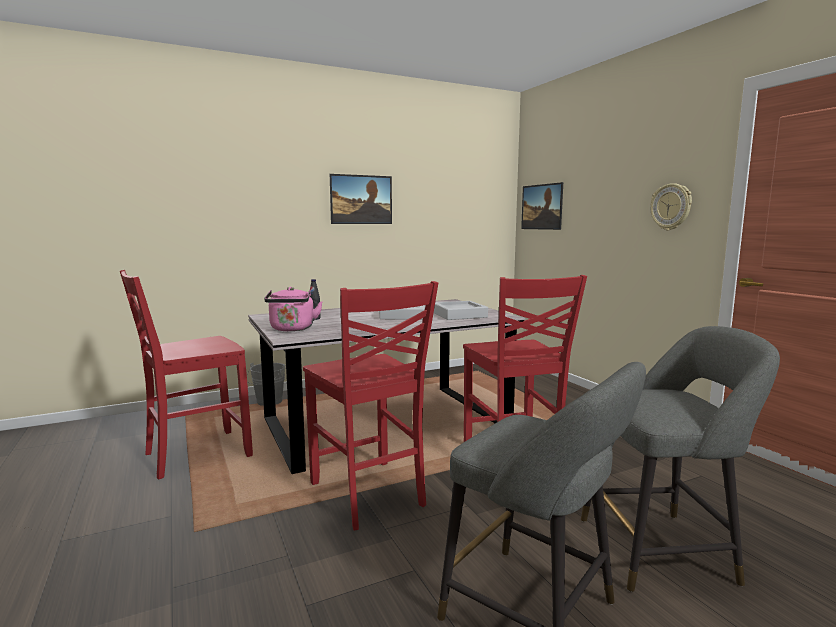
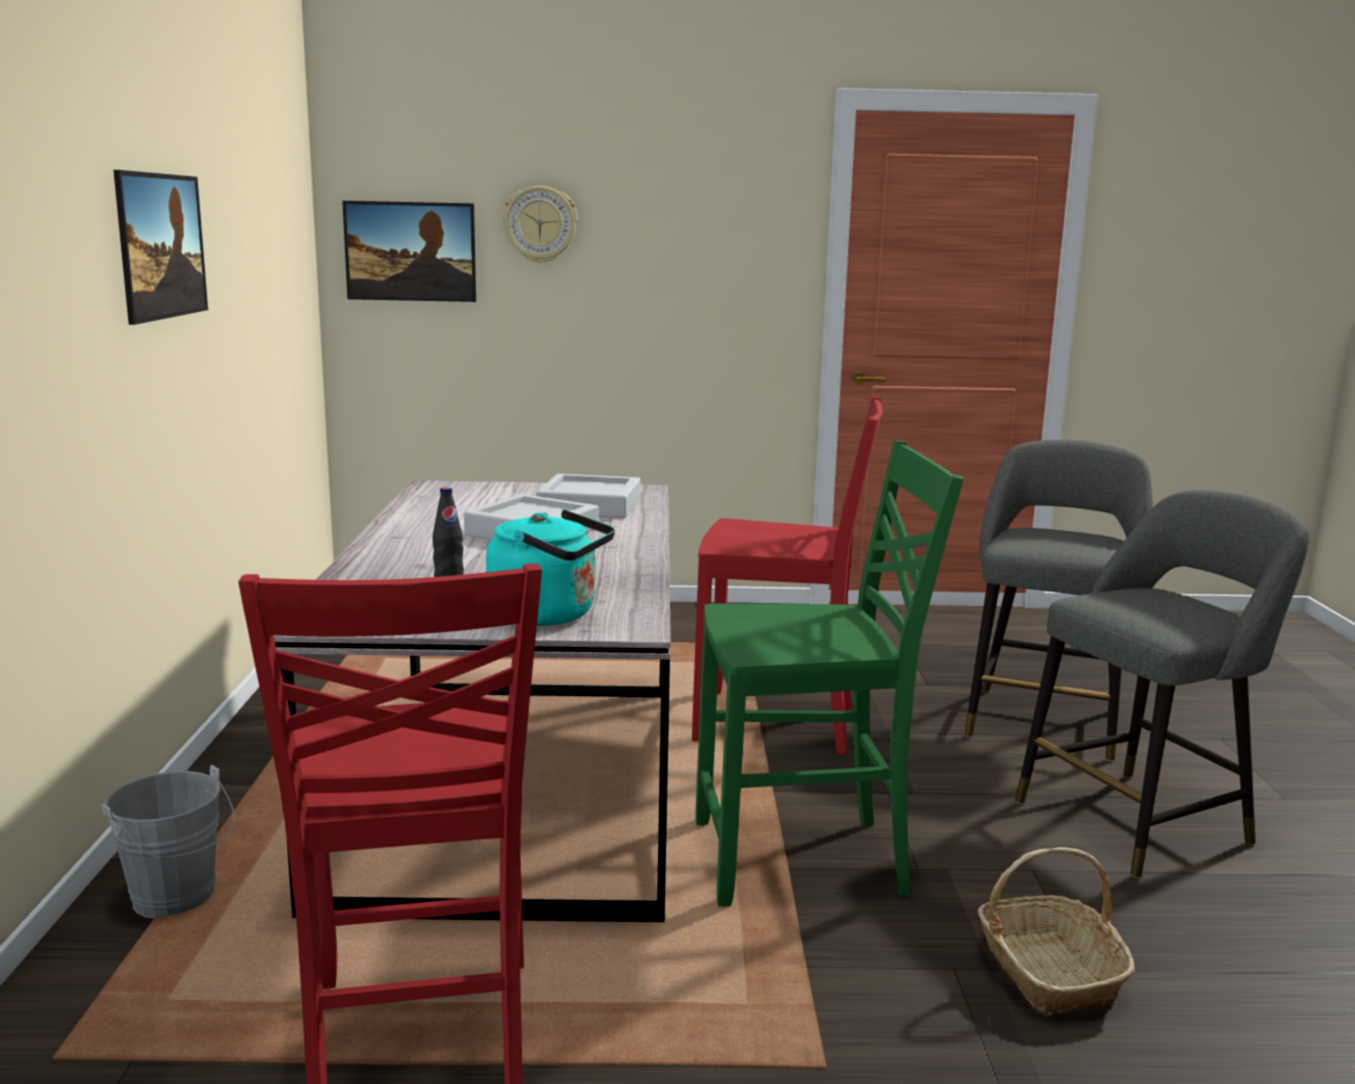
camera: 65 degrees left, 5 degrees up
(292, 329) = (550, 615): pink kettle -> turquoise kettle
(298, 589) = (1047, 970): none -> basket
(369, 495) = (804, 860): red chair -> green chair
(671, 207) = (730, 267): wall clock -> wall clock (540, 224)

